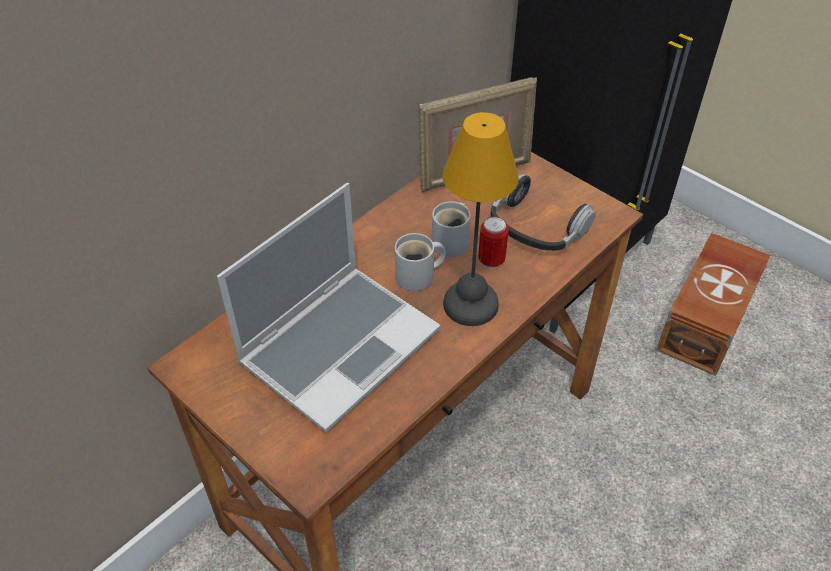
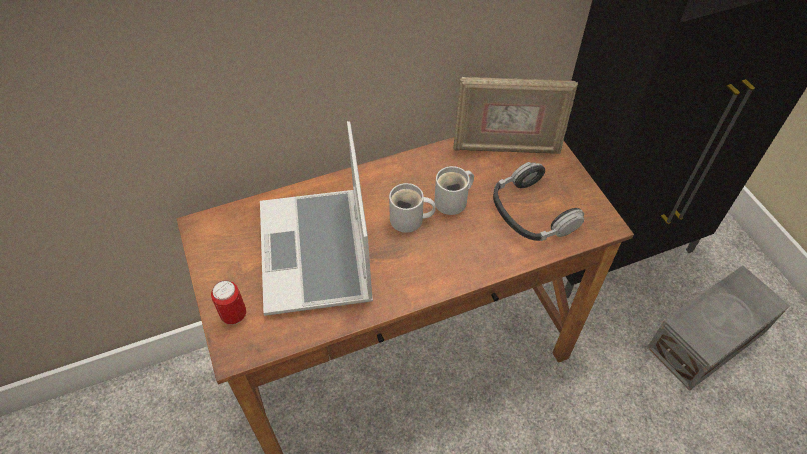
camera: 25 degrees right, 5 degrees up
(340, 345) = (317, 254): laptop -> laptop turned 105 degrees clockwise
(469, 303) = (436, 258): table lamp -> none
(491, 261) = (475, 228): can -> can (234, 315)
(708, 321) = (708, 340): brown storage box -> grey storage box

